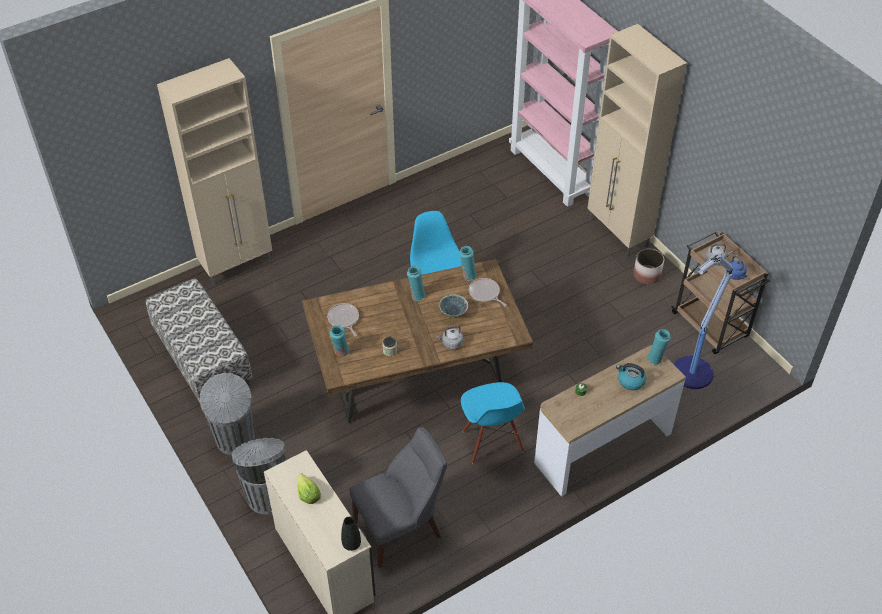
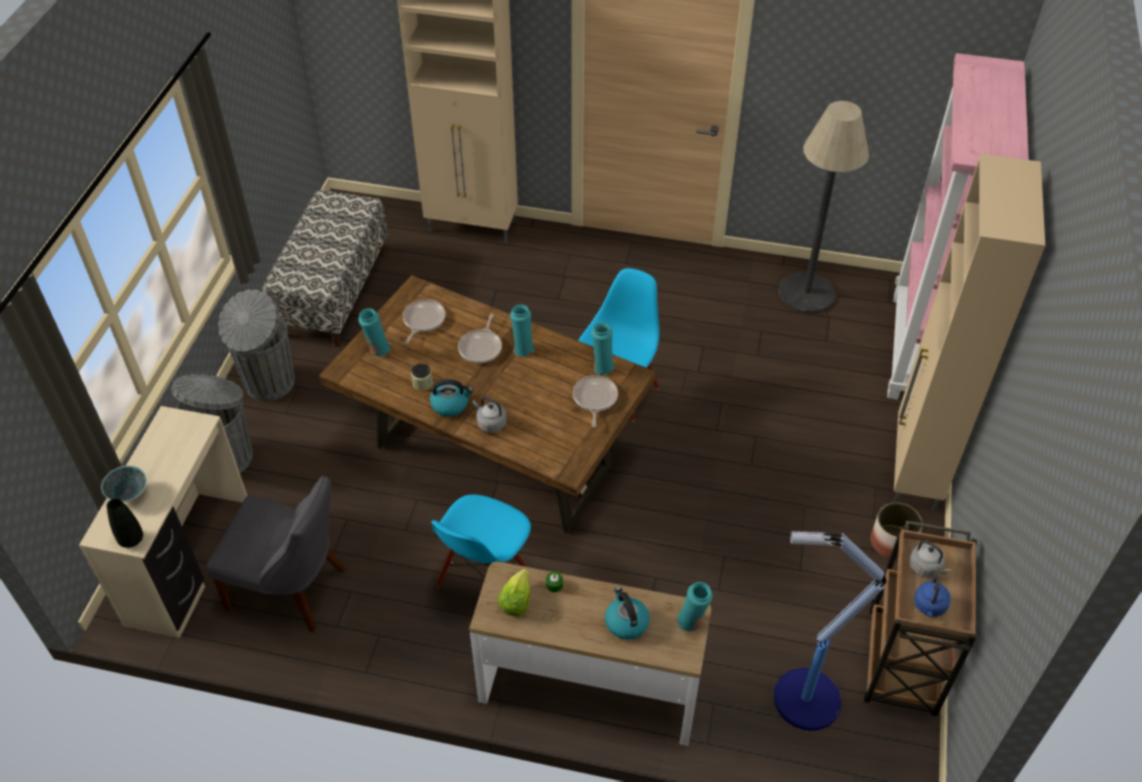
camera: 45 degrees right, 0 degrees up
(308, 494) = (163, 459): lettuce -> lettuce (516, 600)
(394, 310) = (481, 347): none -> frying pan
(419, 350) = (450, 404): none -> kettle
(453, 313) = (534, 394): bowl -> bowl (129, 494)
(468, 178) = (806, 293): none -> floor lamp

